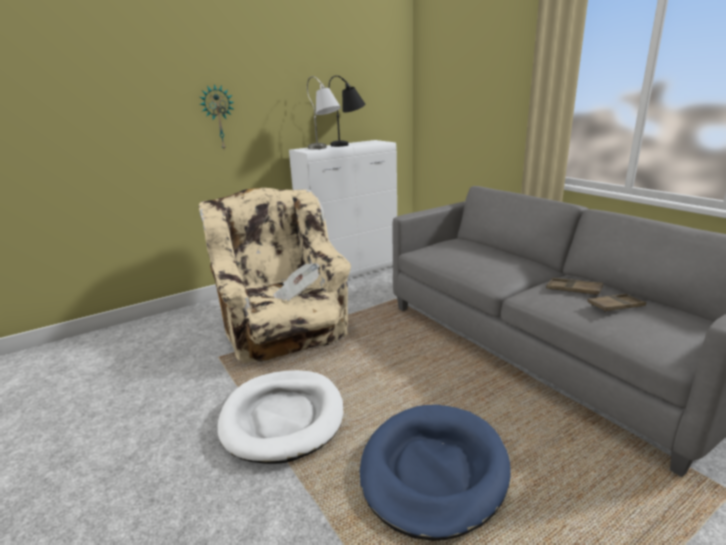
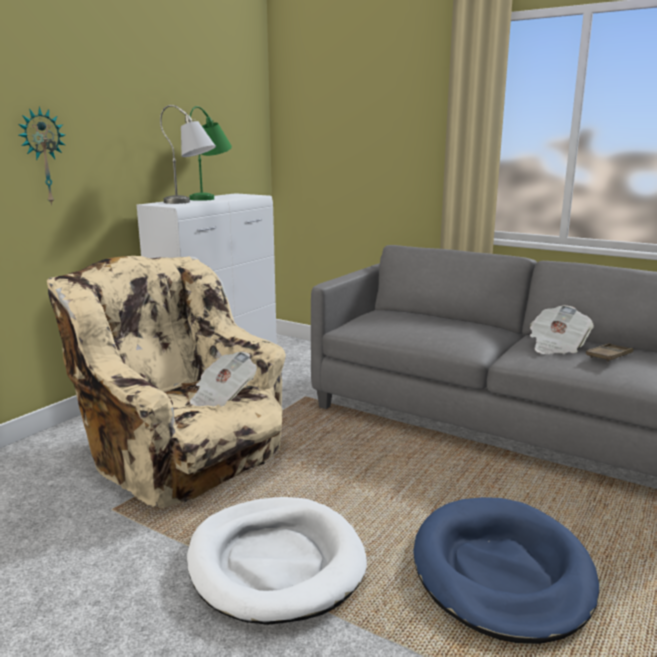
camera: 25 degrees left, 5 degrees down
(349, 144) = (212, 197): black table lamp -> green table lamp
(573, 290) = (556, 346): brown tray -> newspaper

